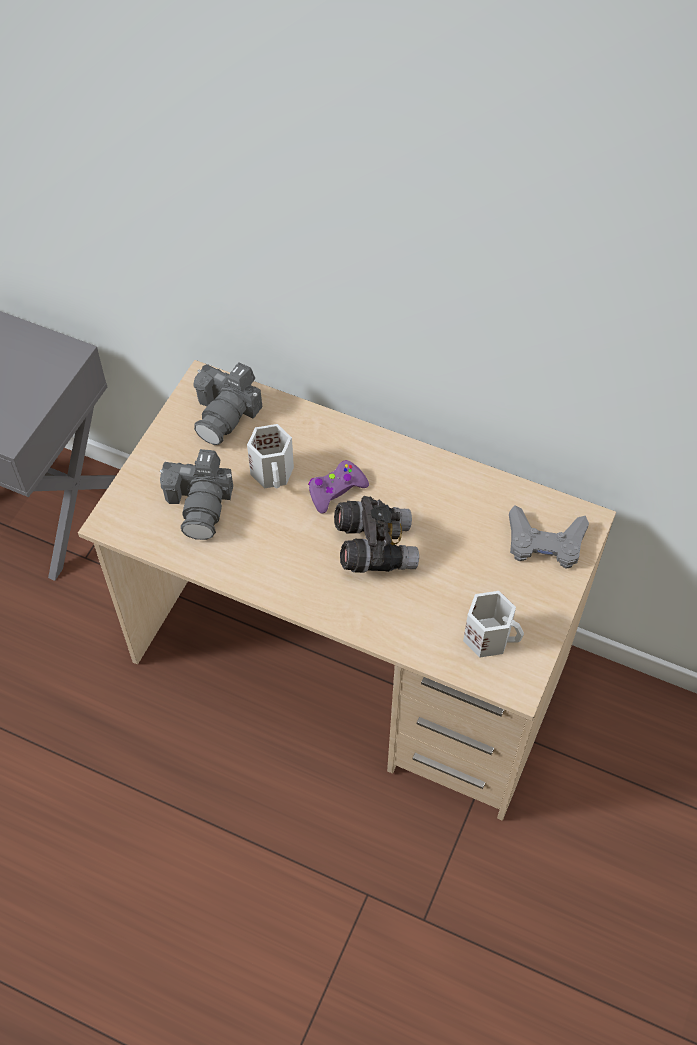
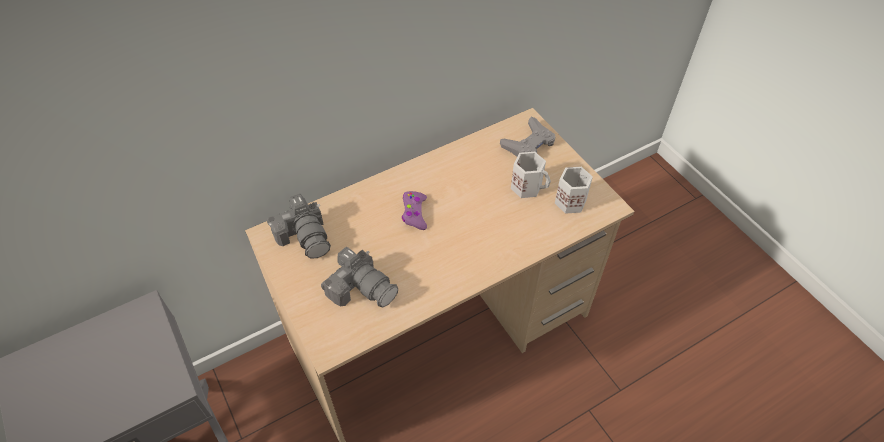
camera: 55 degrees left, 5 degrees down
(274, 472) = (373, 236): white mug -> white mug (527, 186)
(374, 547) = (470, 218): grey binoculars -> none

